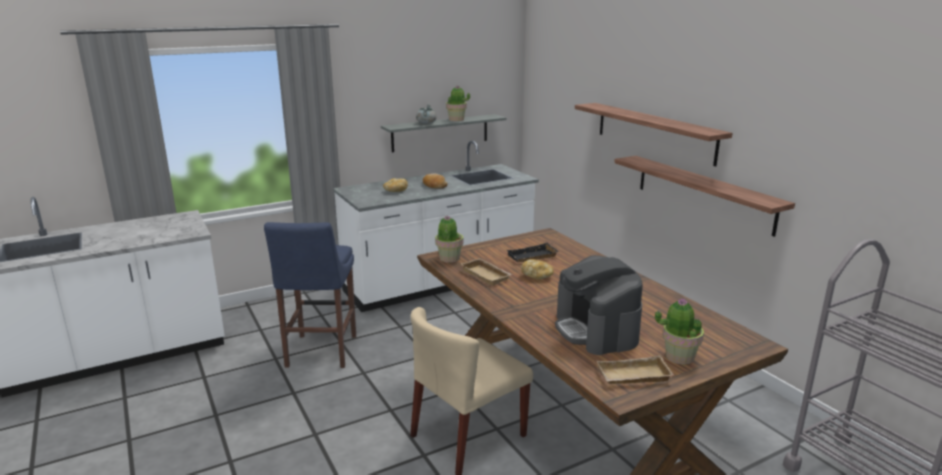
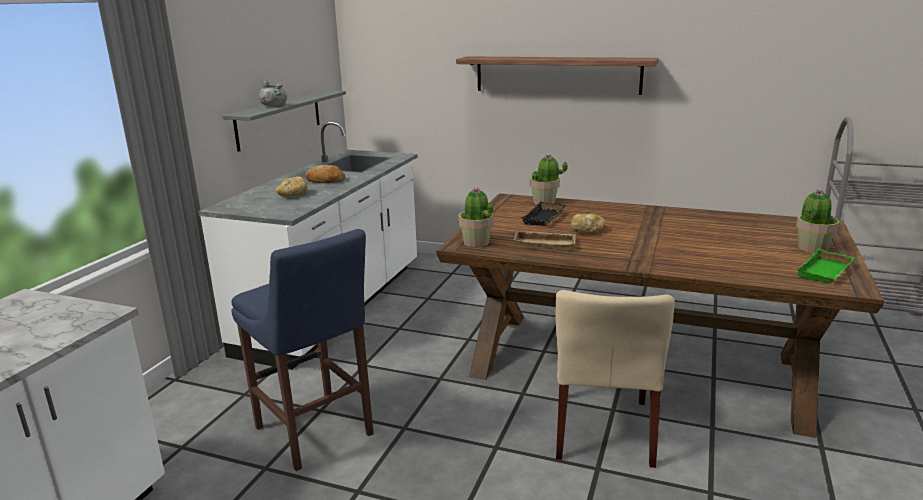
camera: 40 degrees left, 0 degrees up
(456, 120) = (299, 99): potted plant -> potted plant (544, 202)
(596, 330) = (727, 252): coffee machine -> none
(633, 377) = (826, 272): beige tray -> green tray
(703, 193) = (628, 124): shelf -> none

